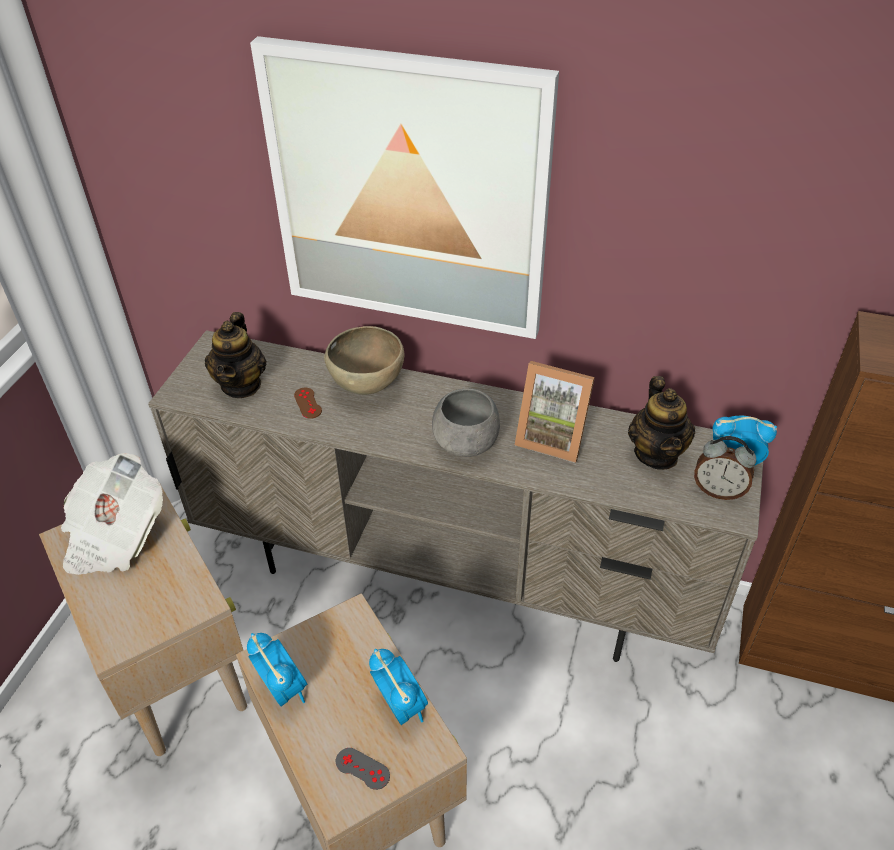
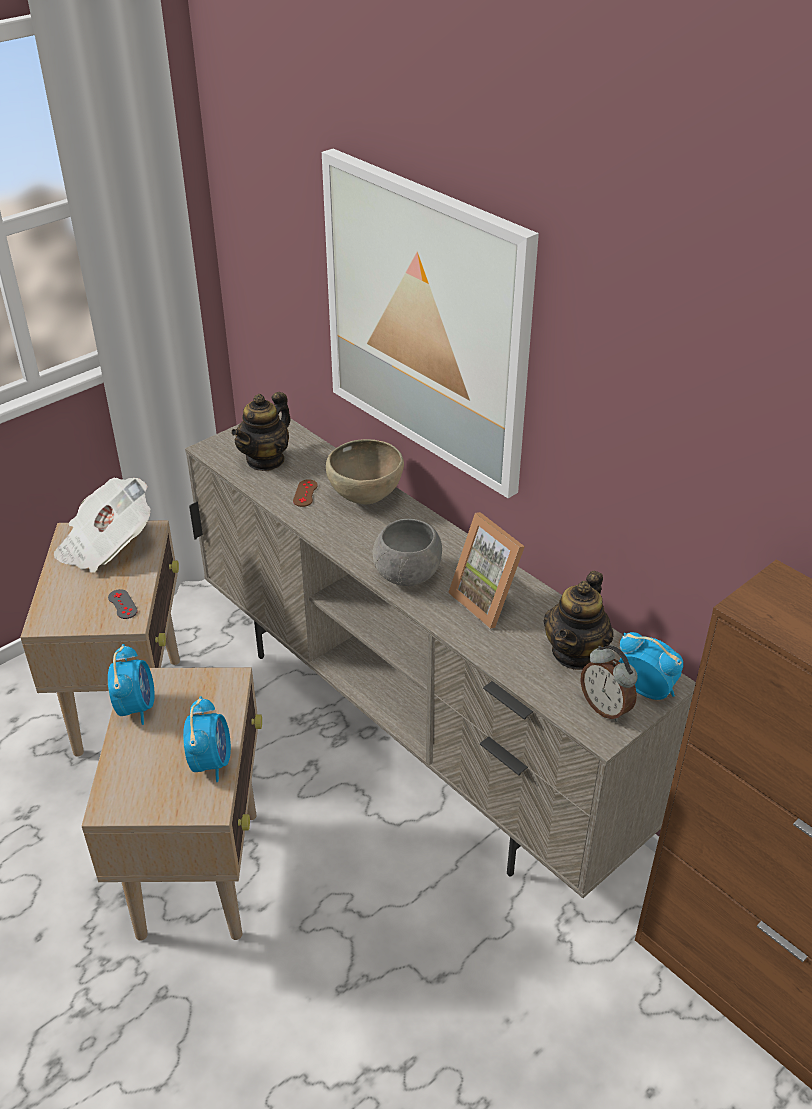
camera: 30 degrees right, 5 degrees down
(362, 768) = (146, 791): grey game controller -> grey game controller (122, 604)

